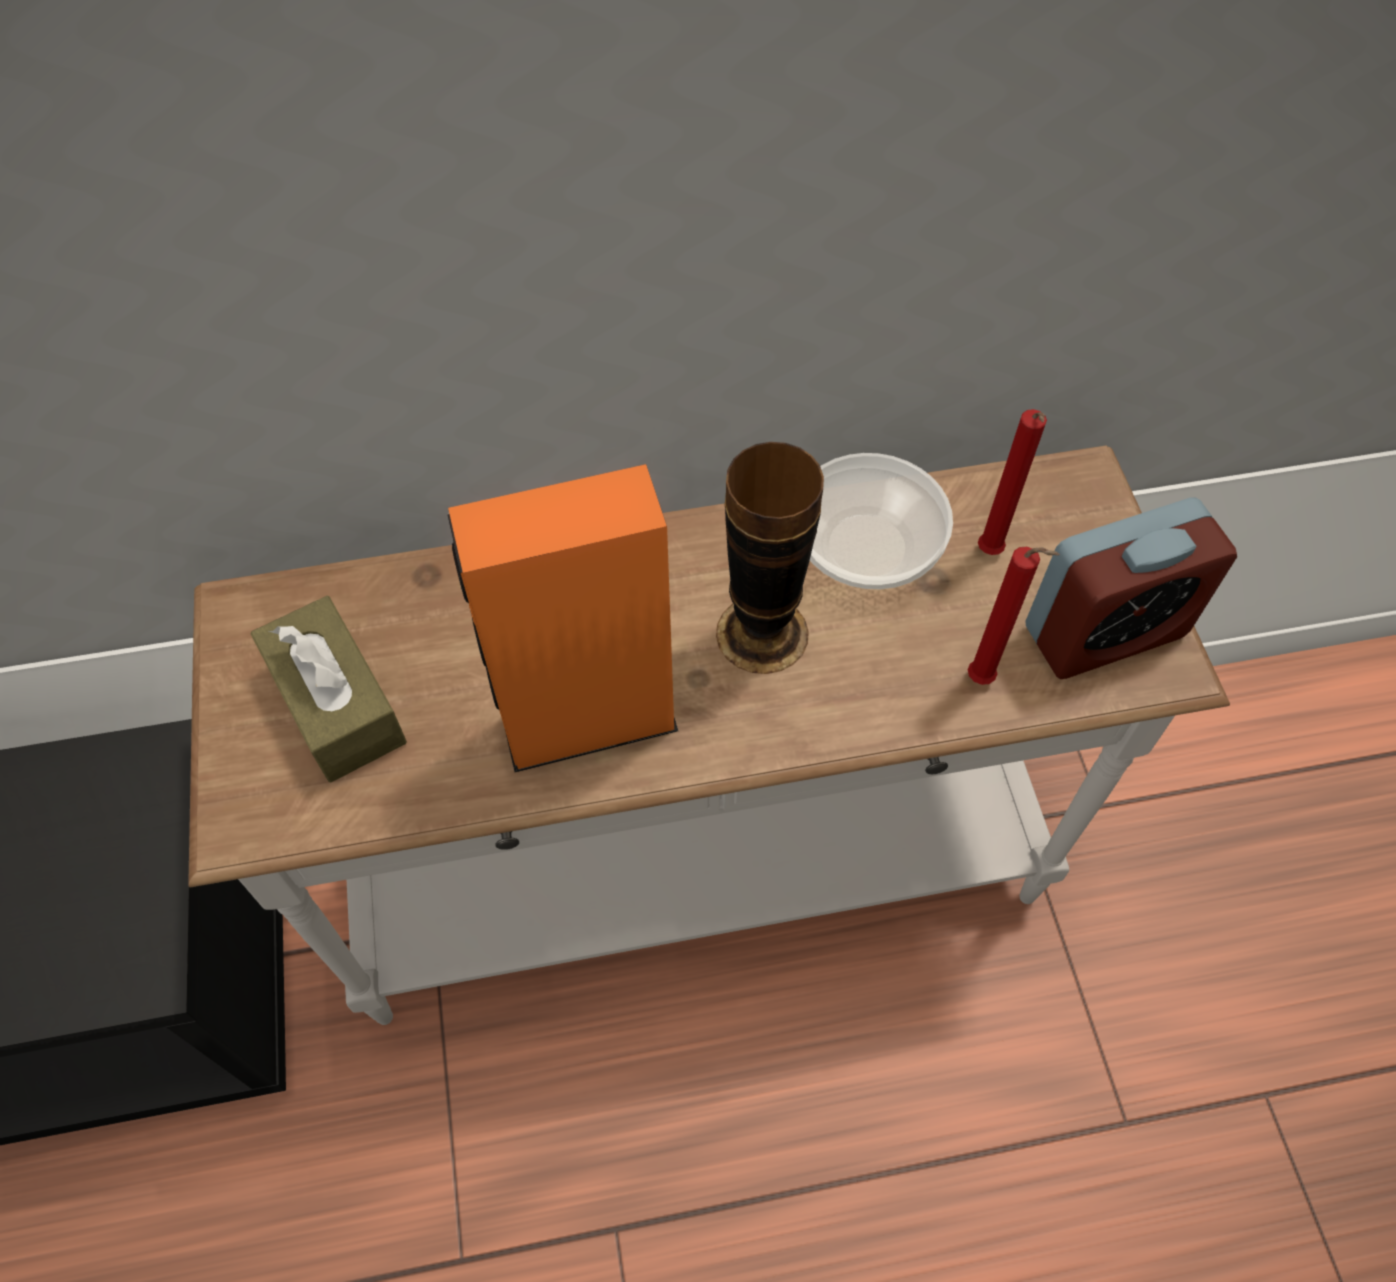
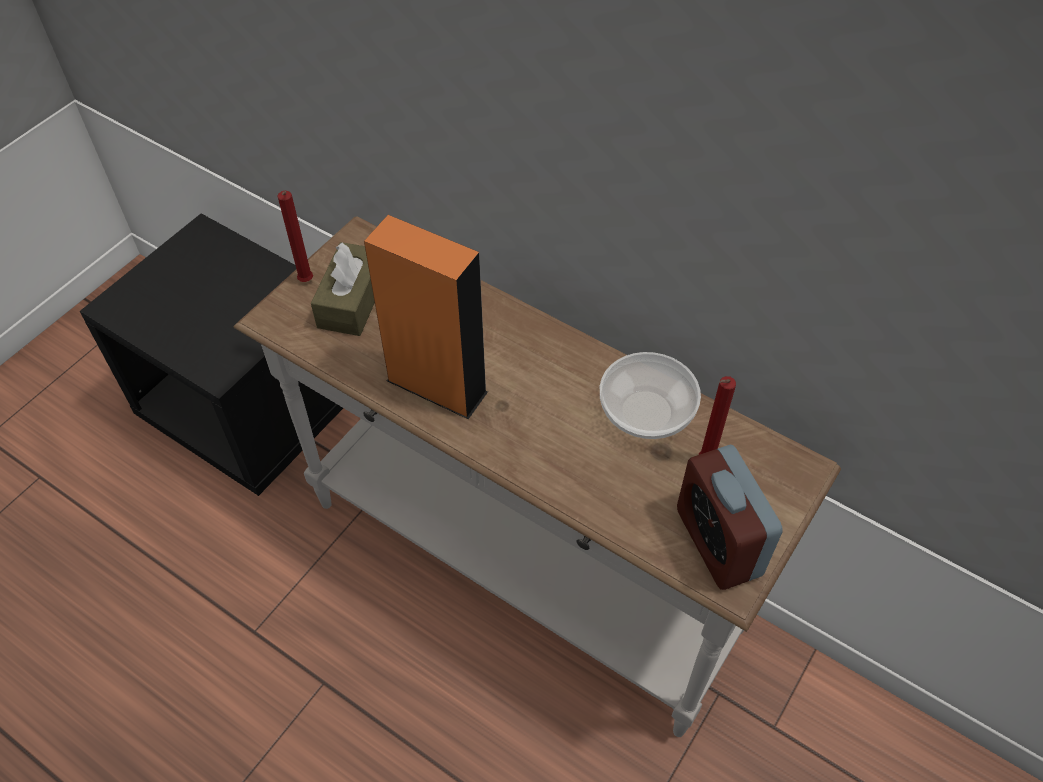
camera: 45 degrees right, 5 degrees down
(762, 633) = (552, 410): vase -> none
(984, 681) = (629, 513): red candle -> red candle (306, 283)
(1104, 632) = (718, 542): alarm clock -> alarm clock turned 45 degrees clockwise

